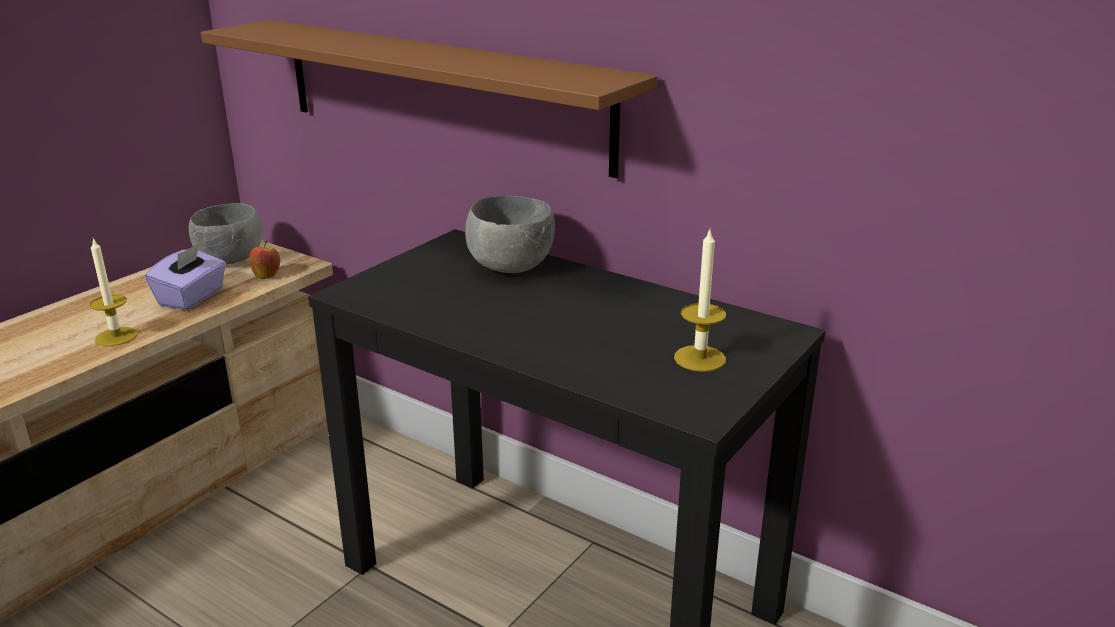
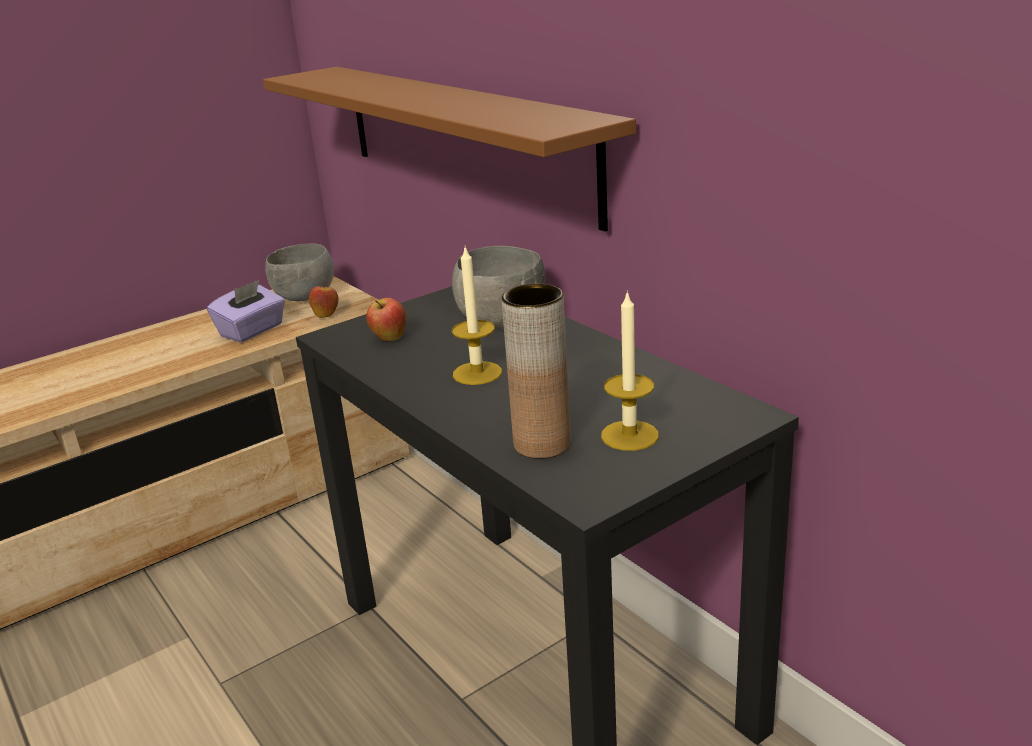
camera: 20 degrees right, 0 degrees up
(116, 337) = (171, 362): candle -> candle (477, 373)
(410, 291) = (389, 338): none -> apple
(628, 373) = (542, 444): none -> brown vase

